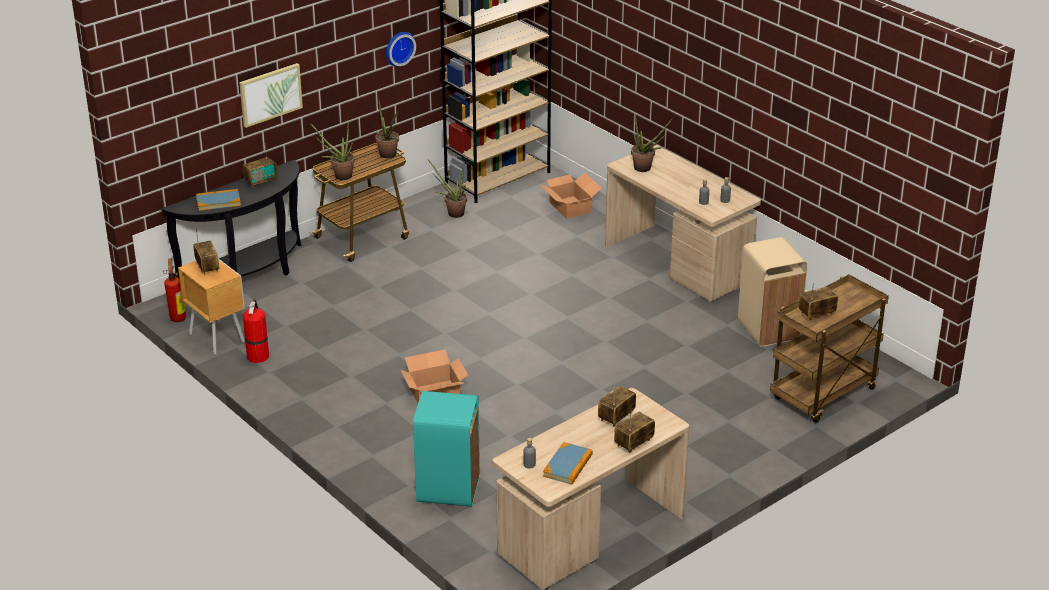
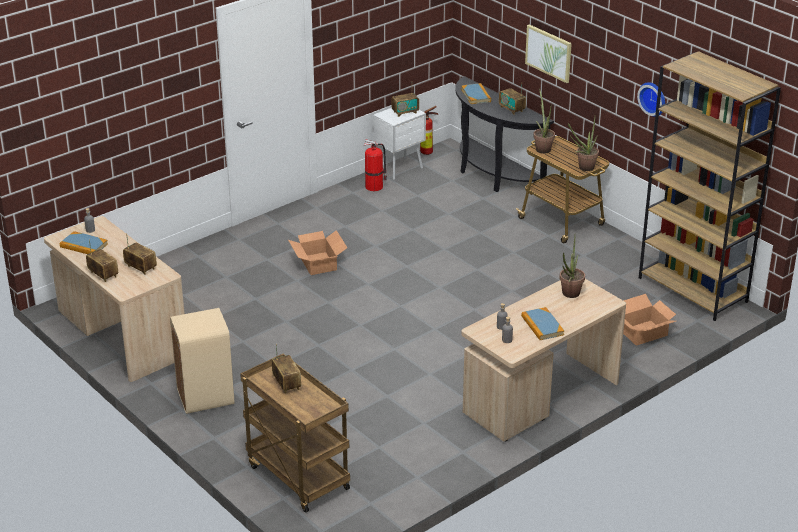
camera: 90 degrees right, 0 degrees up
(217, 337) = (400, 169): brown nightstand -> white nightstand
(448, 489) = (191, 272): turquoise trash can -> none
(452, 213) = (616, 266): potted plant -> none
(698, 183) = (542, 326): none -> book
(768, 330) = (414, 449): beige trash can -> beige trash can (205, 397)

